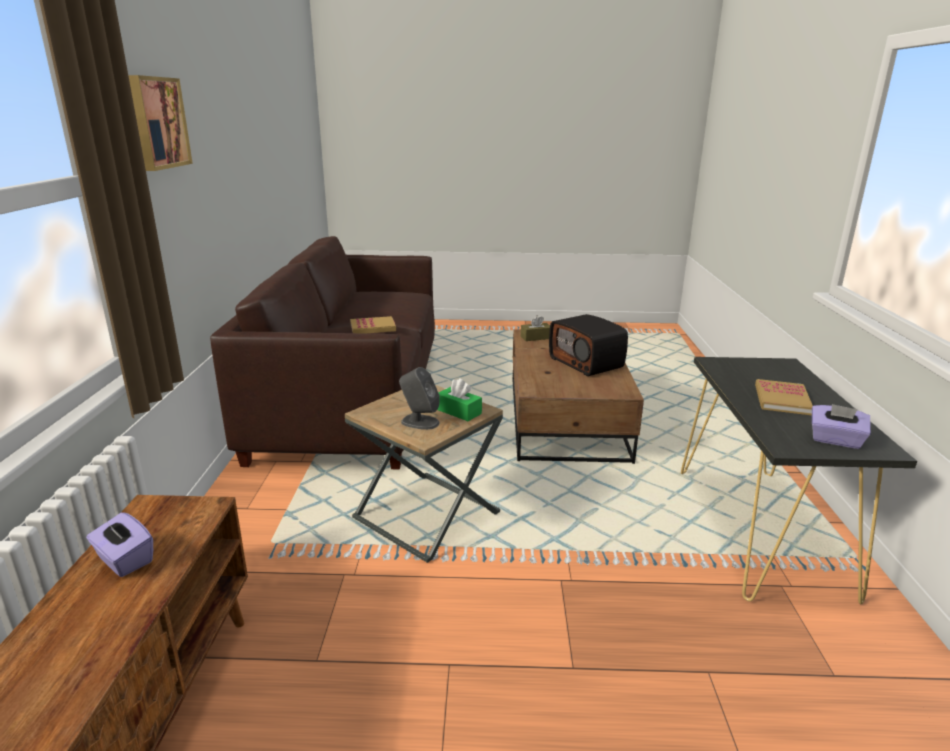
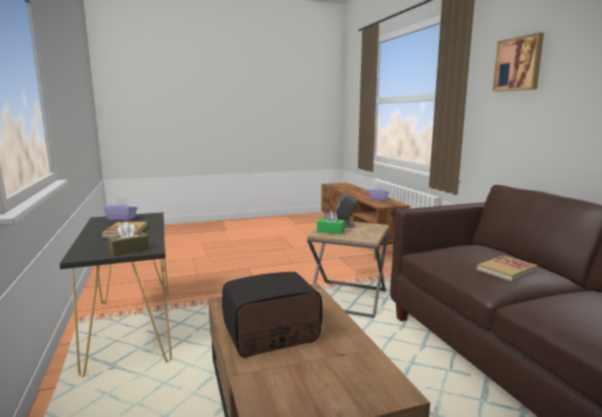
camera: 160 degrees right, 10 degrees down
(536, 337) = (370, 380): brown tissue box -> brown tissue box (129, 250)
(587, 363) = (271, 336): radio -> radio turned 60 degrees counterclockwise

